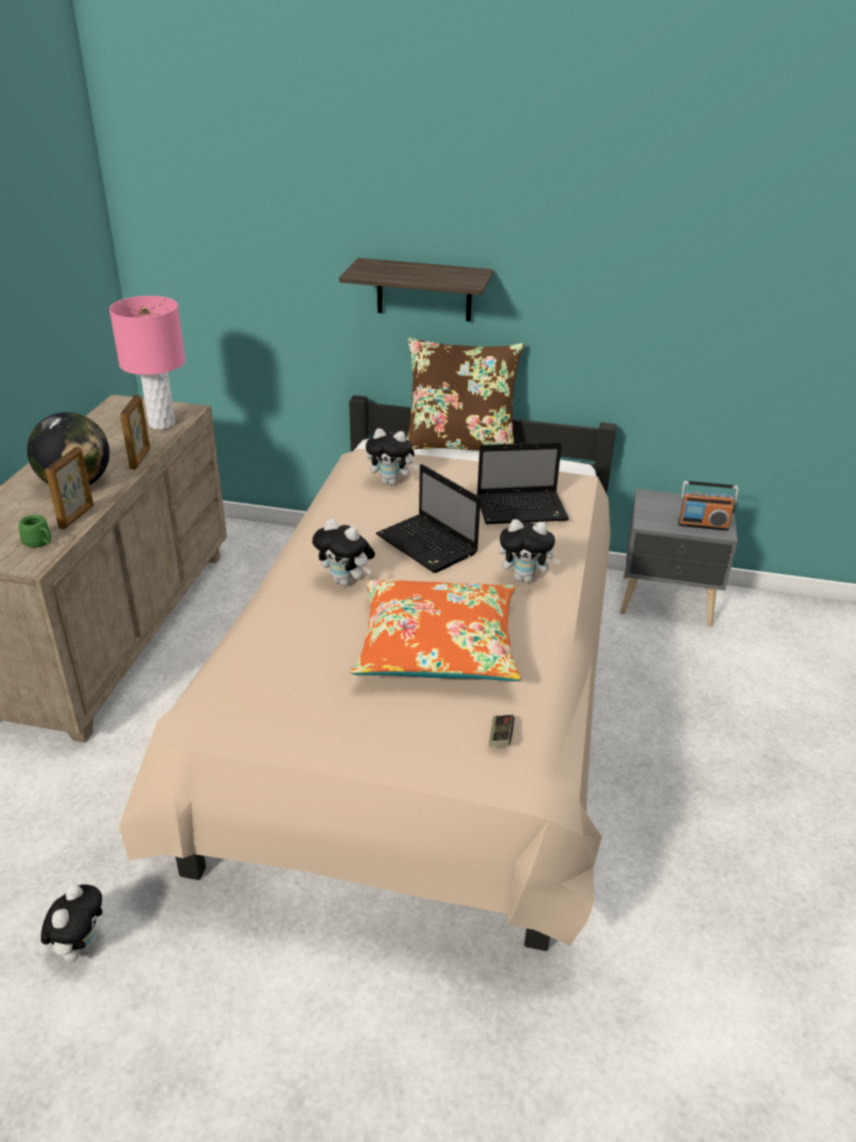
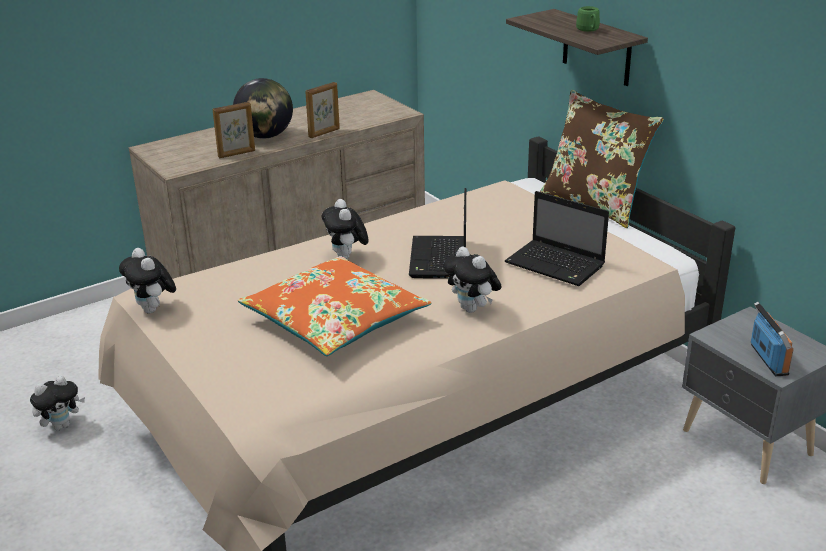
camera: 45 degrees right, 5 degrees down
(40, 543) = (196, 161): green mug -> green mug (588, 30)
(162, 424) = (373, 116): pink table lamp -> none
(392, 482) = (488, 210): plush toy -> plush toy (153, 310)
(501, 736) = (282, 389): game controller -> none
(703, 524) = (768, 360): radio -> radio turned 150 degrees counterclockwise

